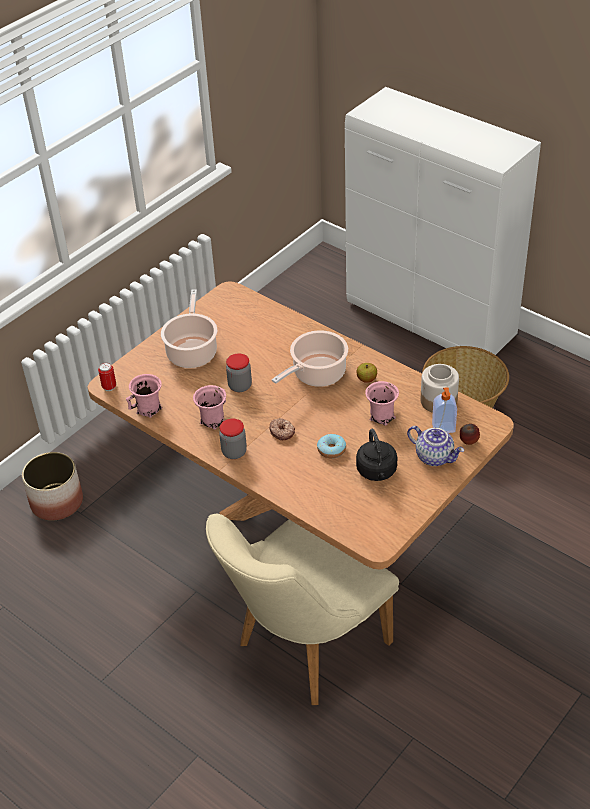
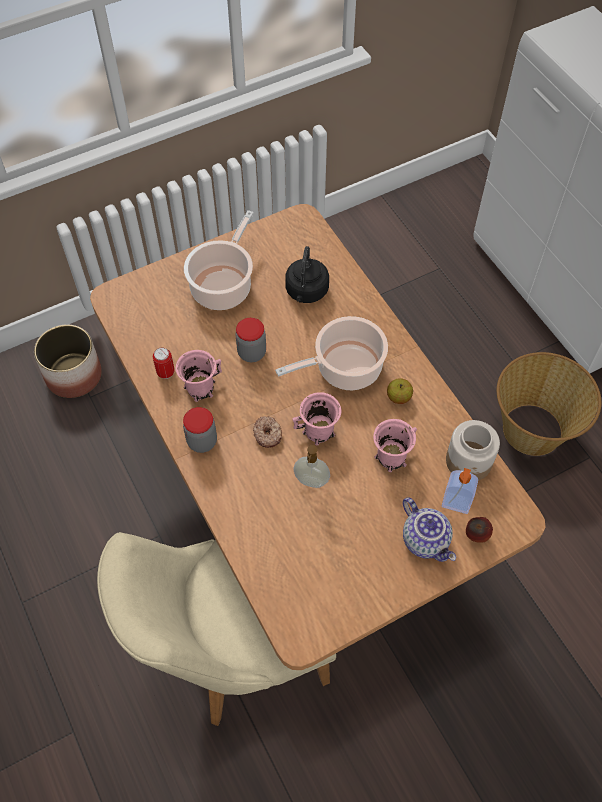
camera: 20 degrees right, 15 degrees up
(109, 387) = (113, 301): can -> can (165, 372)
(149, 409) = (140, 346): pink mug -> pink mug (319, 431)
(331, 450) = (311, 482): donut -> soap dispenser
(377, 472) = (348, 534): black kettle -> black kettle (306, 292)

